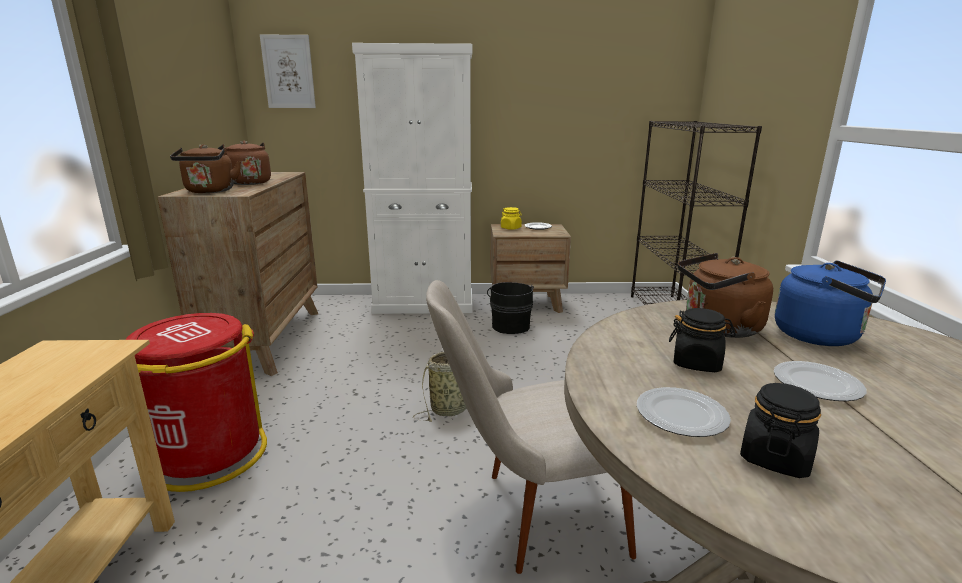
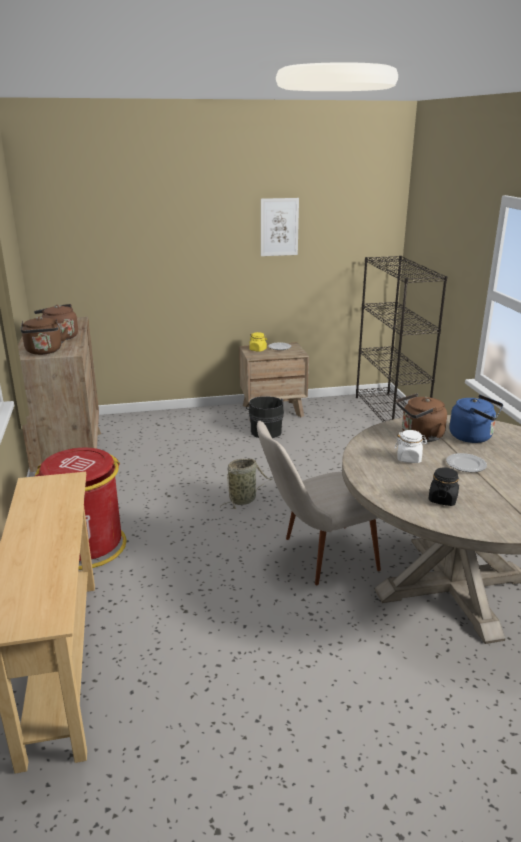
camera: 10 degrees left, 5 degrees up
(288, 72) = (61, 227): picture -> picture (279, 227)
(424, 304) = (187, 417): white cabinet -> none
(681, 415) = (403, 485): plate -> none
(697, 363) = (409, 458): black jar -> white jar

